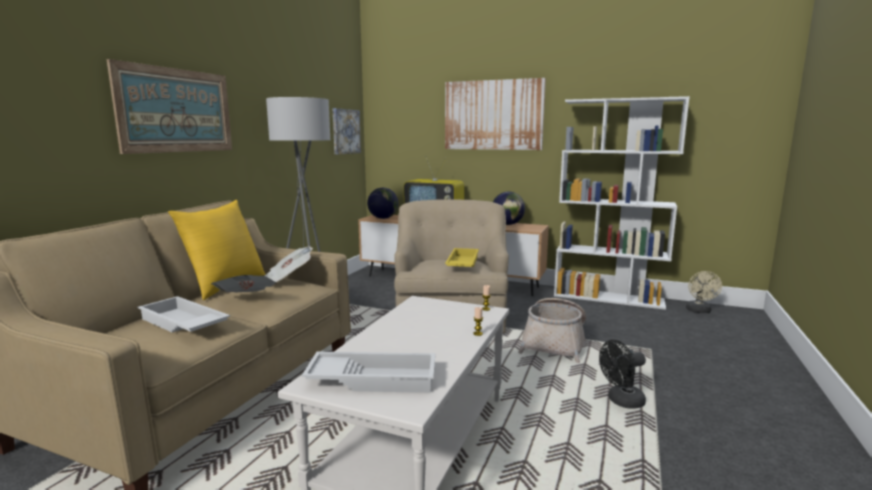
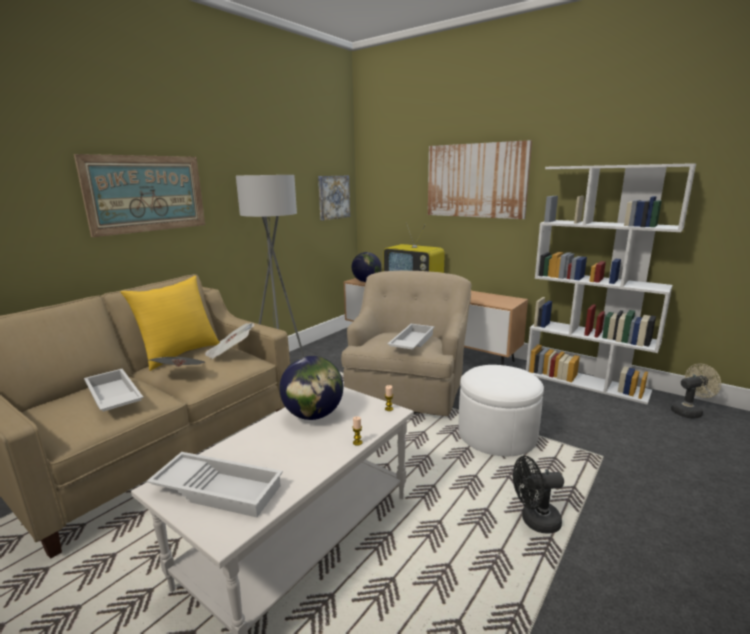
camera: 15 degrees right, 5 degrees up
(461, 264) = (411, 342): yellow tray -> white tray
(507, 224) = (483, 296): globe -> globe (313, 415)
(554, 343) = (497, 434): basket -> white ottoman
(699, 311) = (689, 411): beige fan -> beige fan turned 135 degrees counterclockwise

